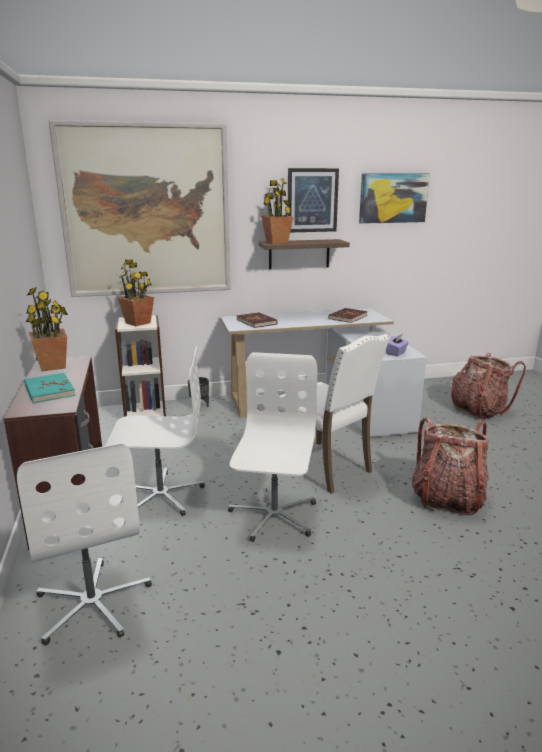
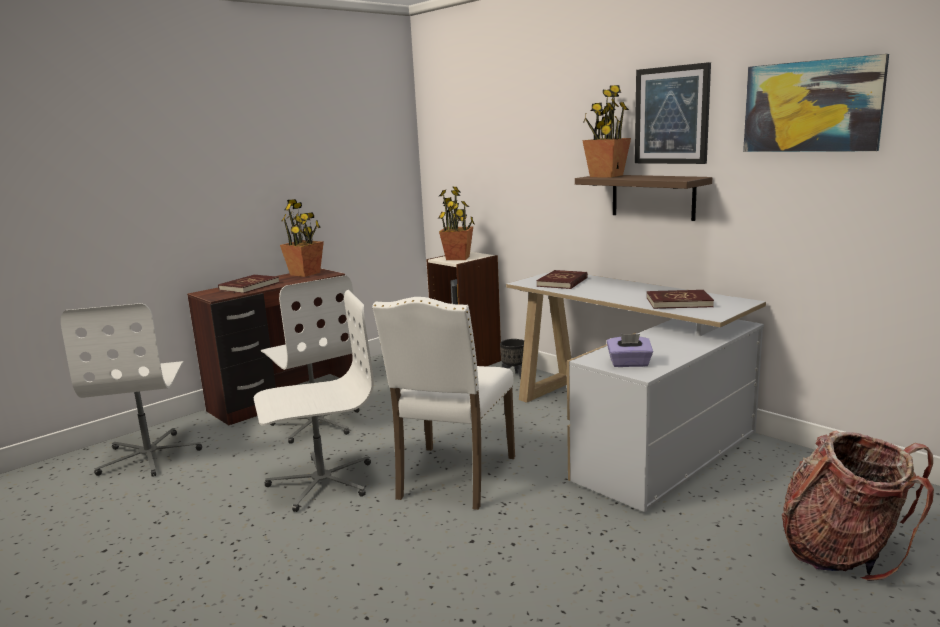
camera: 60 degrees right, 5 degrees down
(49, 390) = (249, 286): turquoise book -> red book
(93, 603) = (150, 456): white office chair -> white office chair turned 45 degrees counterclockwise
(147, 211) = (493, 134): picture -> none
(447, 498) = (460, 584): backpack -> none

